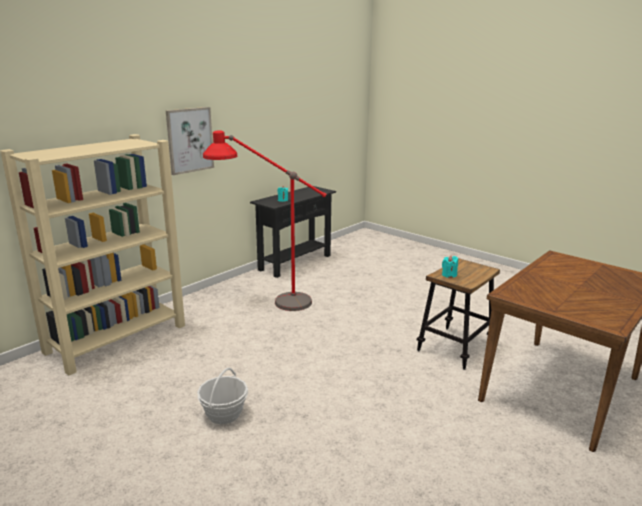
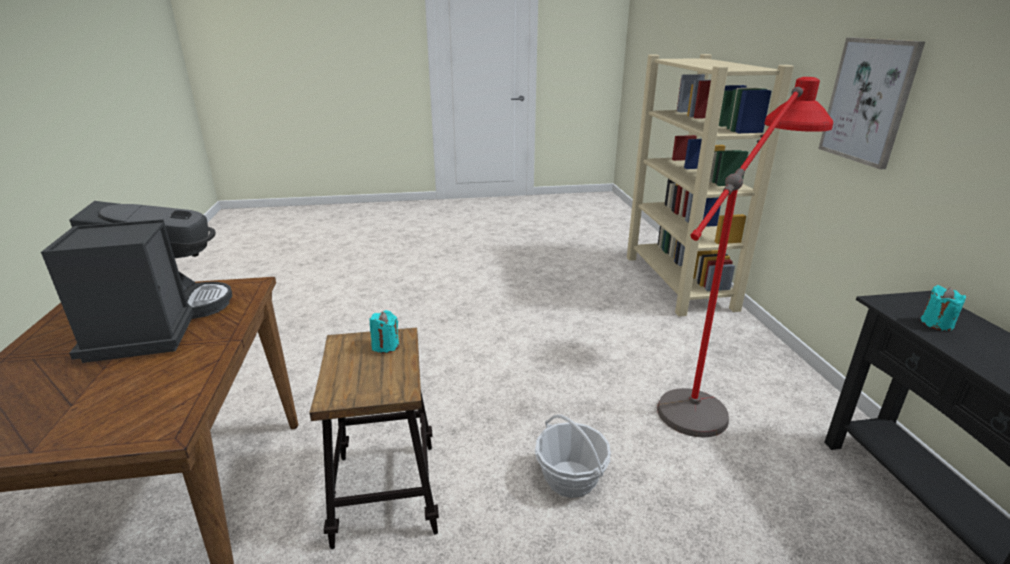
camera: 130 degrees right, 5 degrees up
(224, 413) = (495, 293): basket -> basket (570, 479)
(562, 291) = (157, 323): none -> coffee machine

